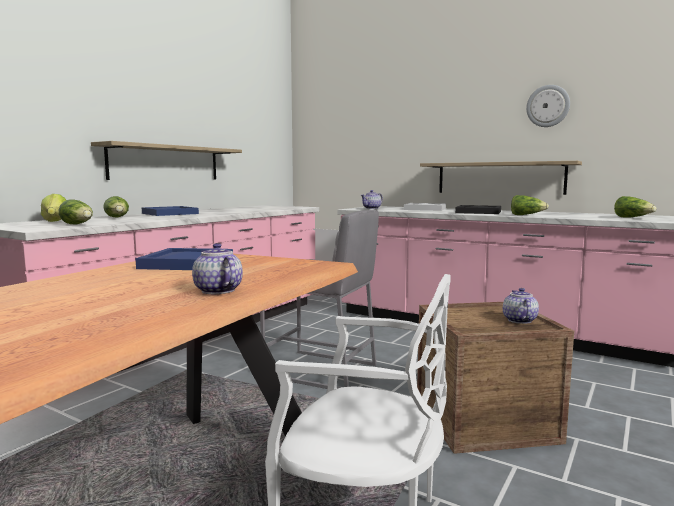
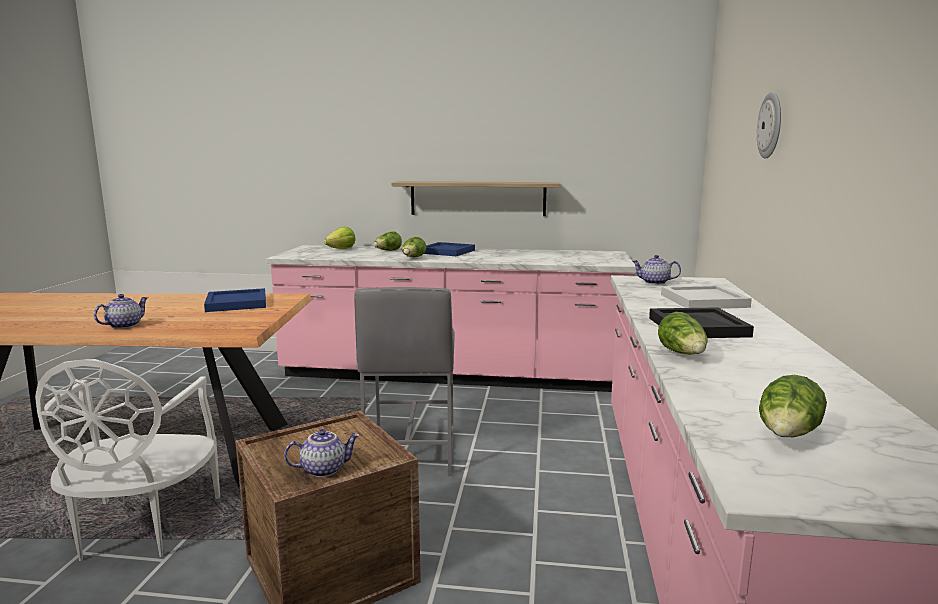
camera: 65 degrees right, 5 degrees up
(78, 224) = (321, 255): lettuce -> lettuce (413, 258)
(499, 178) = (824, 270): shelf -> none
(548, 106) = (894, 118): wall clock -> wall clock (770, 125)

